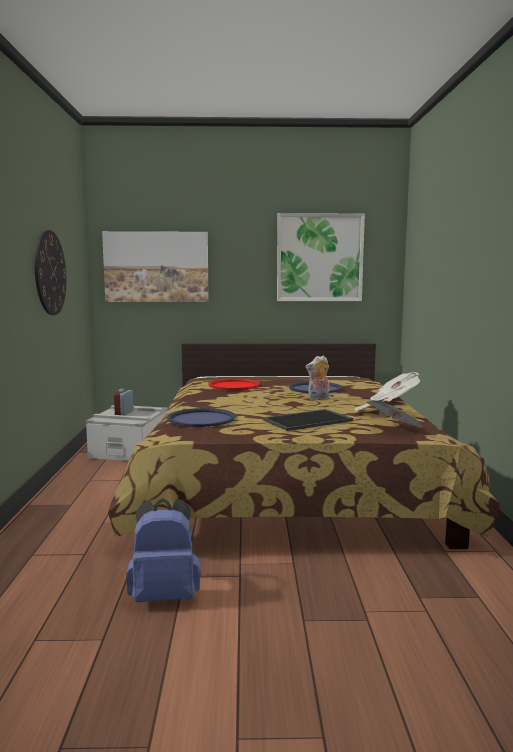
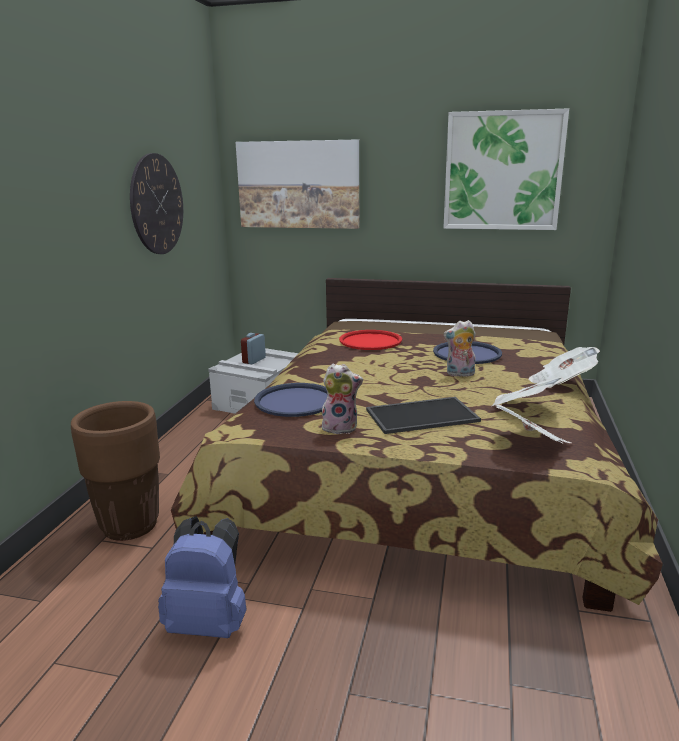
camera: 15 degrees right, 10 degrees up
(54, 542) = (130, 526): none -> brown planter
(250, 430) = (341, 427): none -> plush toy

